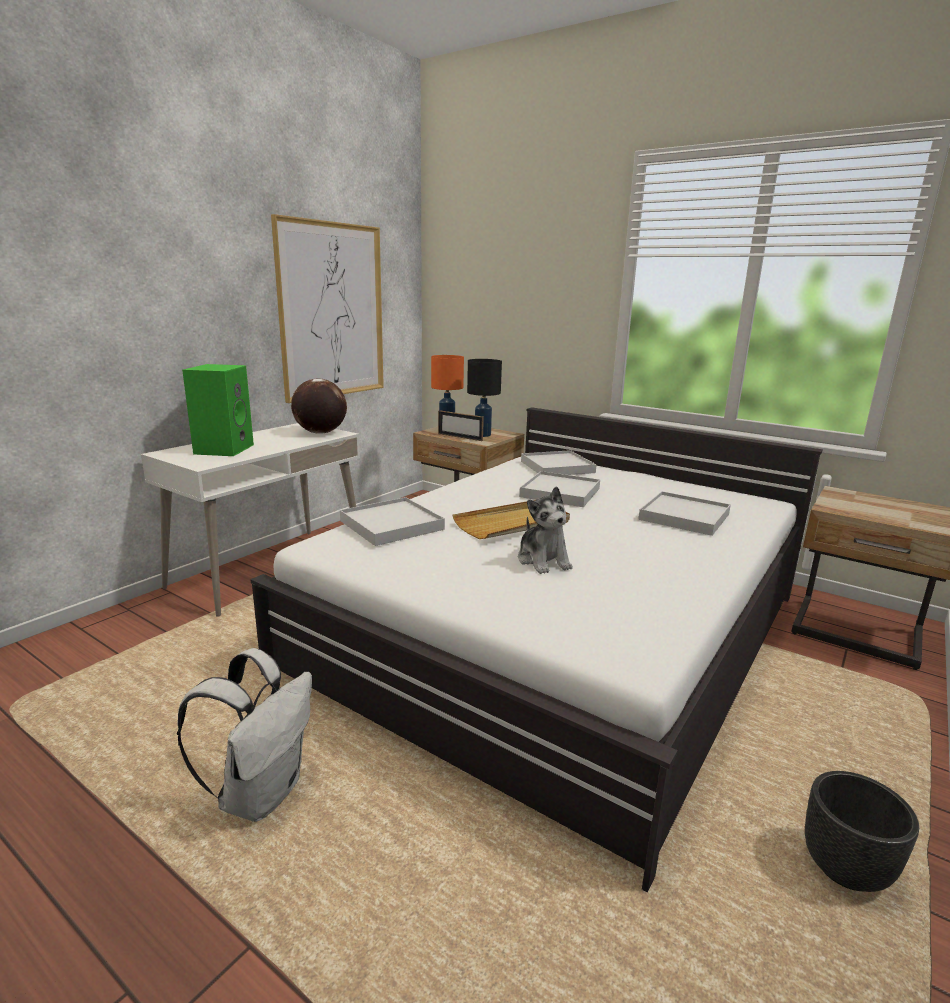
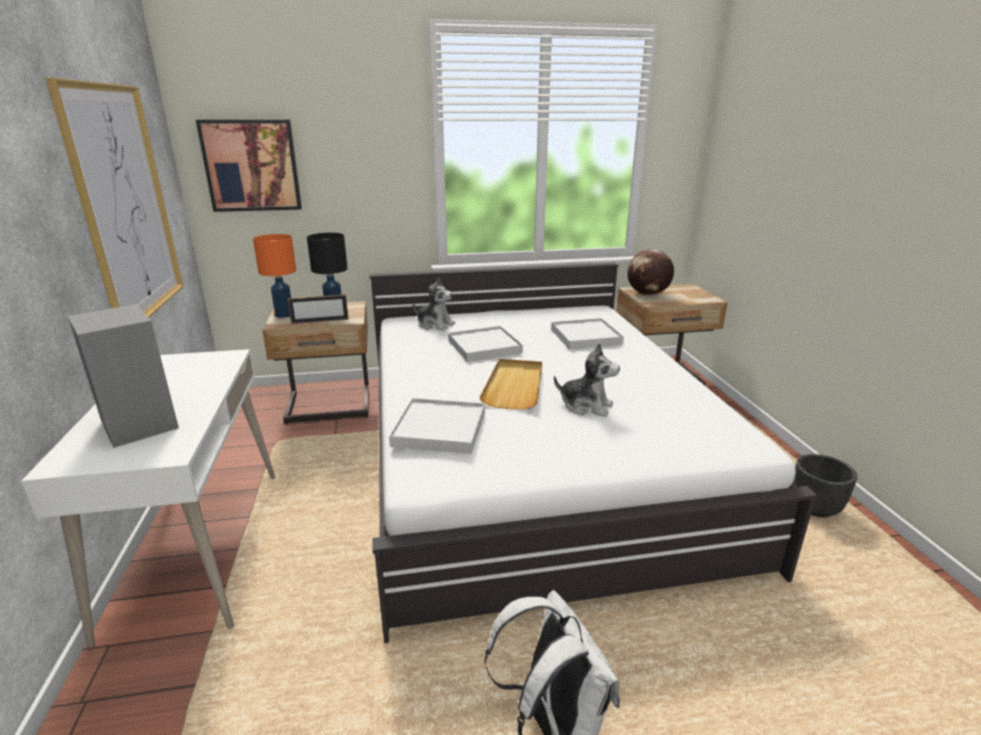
camera: 45 degrees left, 5 degrees up
(223, 449) = (137, 425): green speaker -> grey speaker
(320, 433) = (204, 362): globe -> globe (647, 294)
(468, 297) = (251, 166): none -> picture
(557, 467) = (435, 324): white tray -> plush toy

